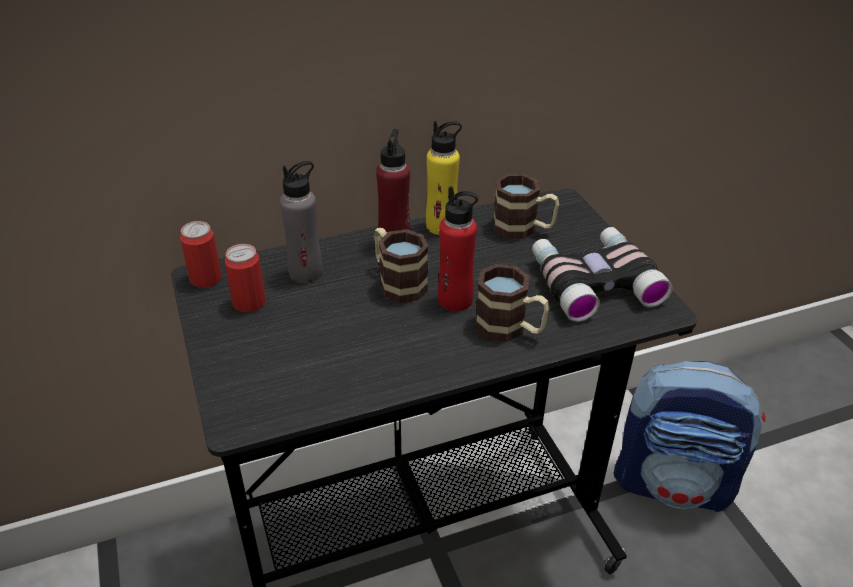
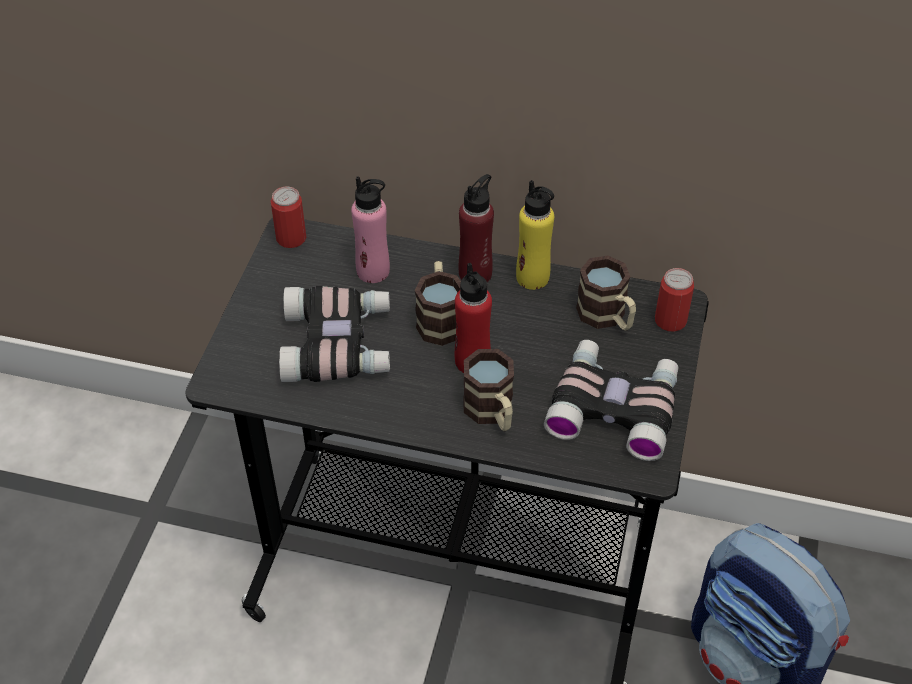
camera: 35 degrees right, 10 degrees up
(249, 302) = (306, 279): can -> can (670, 320)
(306, 273) = (373, 271): grey bottle -> pink bottle
(328, 337) = (339, 344): none -> binoculars

